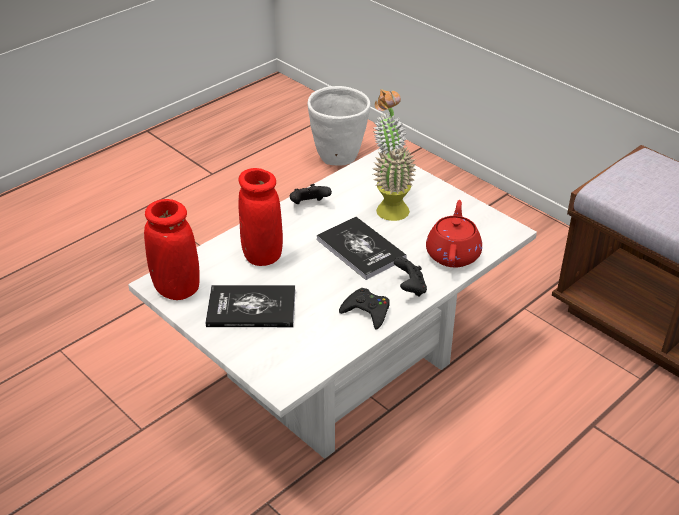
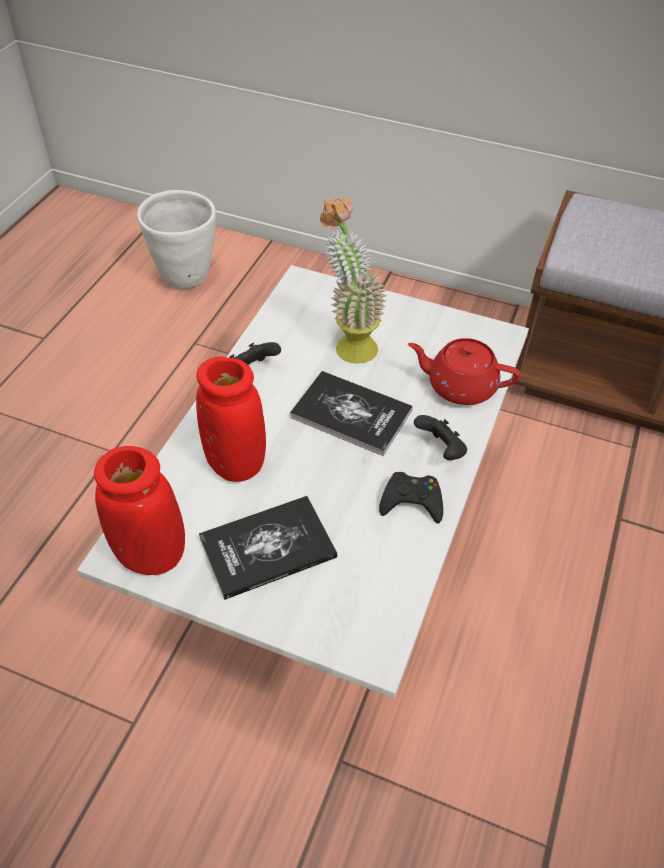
camera: 25 degrees left, 10 degrees up
(453, 254) = (459, 386): red teapot -> red teapot turned 60 degrees counterclockwise

